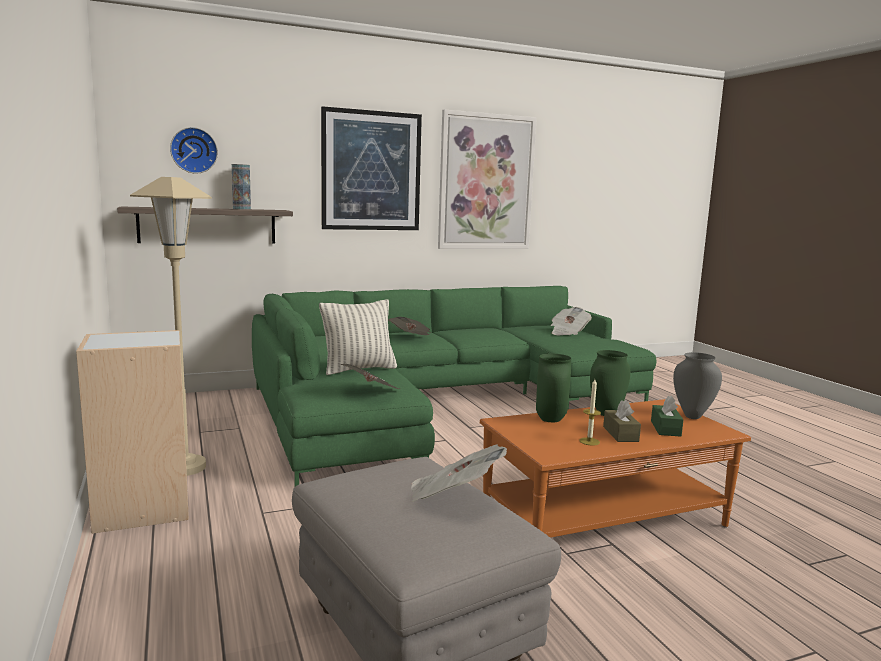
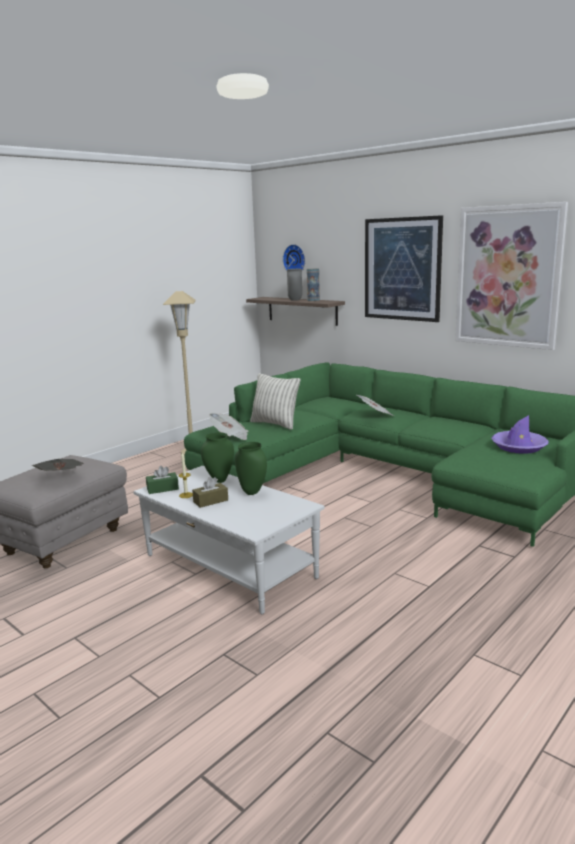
camera: 65 degrees right, 5 degrees up
(141, 509) = (142, 462): bookcase -> none
(568, 332) = (518, 447): newspaper -> purple hat
(605, 520) = (230, 566): orange coffee table -> white coffee table
(665, 428) = (239, 512): green tissue box -> green tissue box (162, 489)
(692, 416) = (282, 518): grey vase -> grey vase (294, 300)

